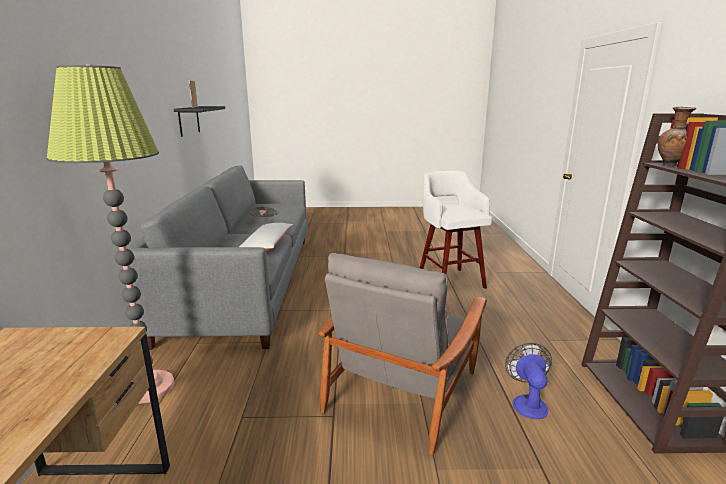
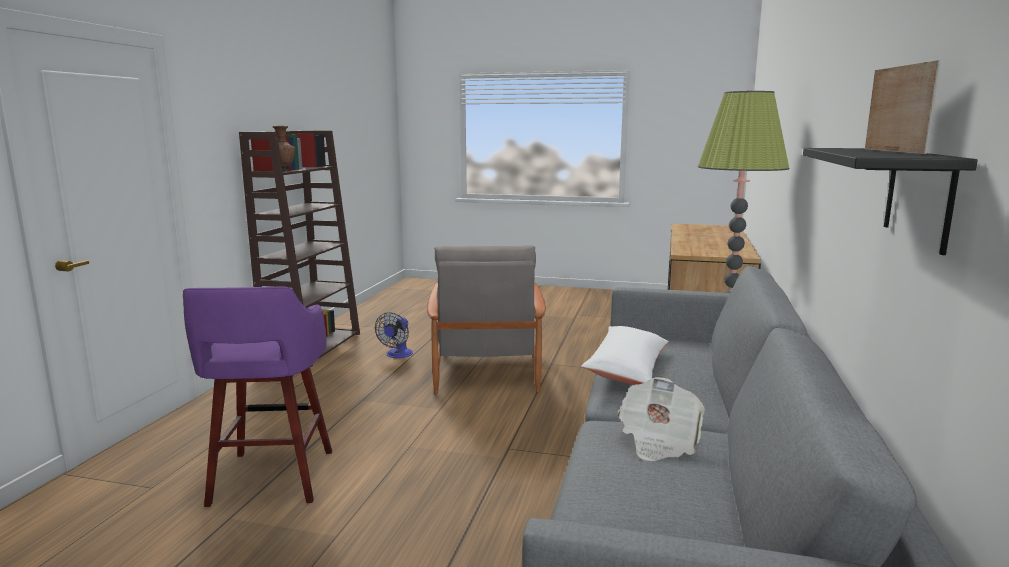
camera: 165 degrees left, 5 degrees down
(403, 390) = (486, 370): grey armchair -> grey armchair turned 135 degrees clockwise
(450, 280) = (271, 479): white stool -> purple stool

